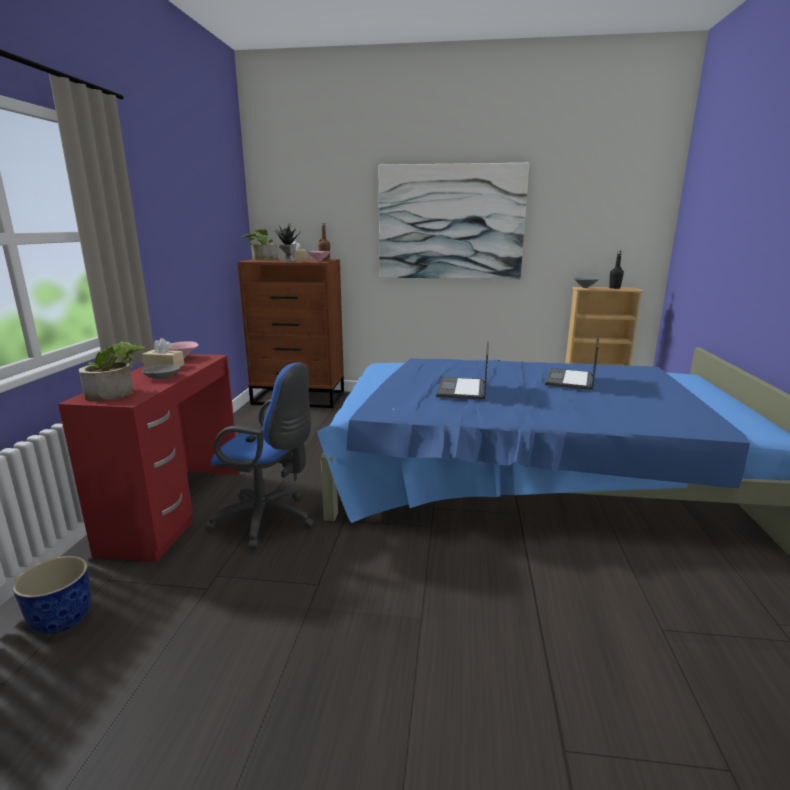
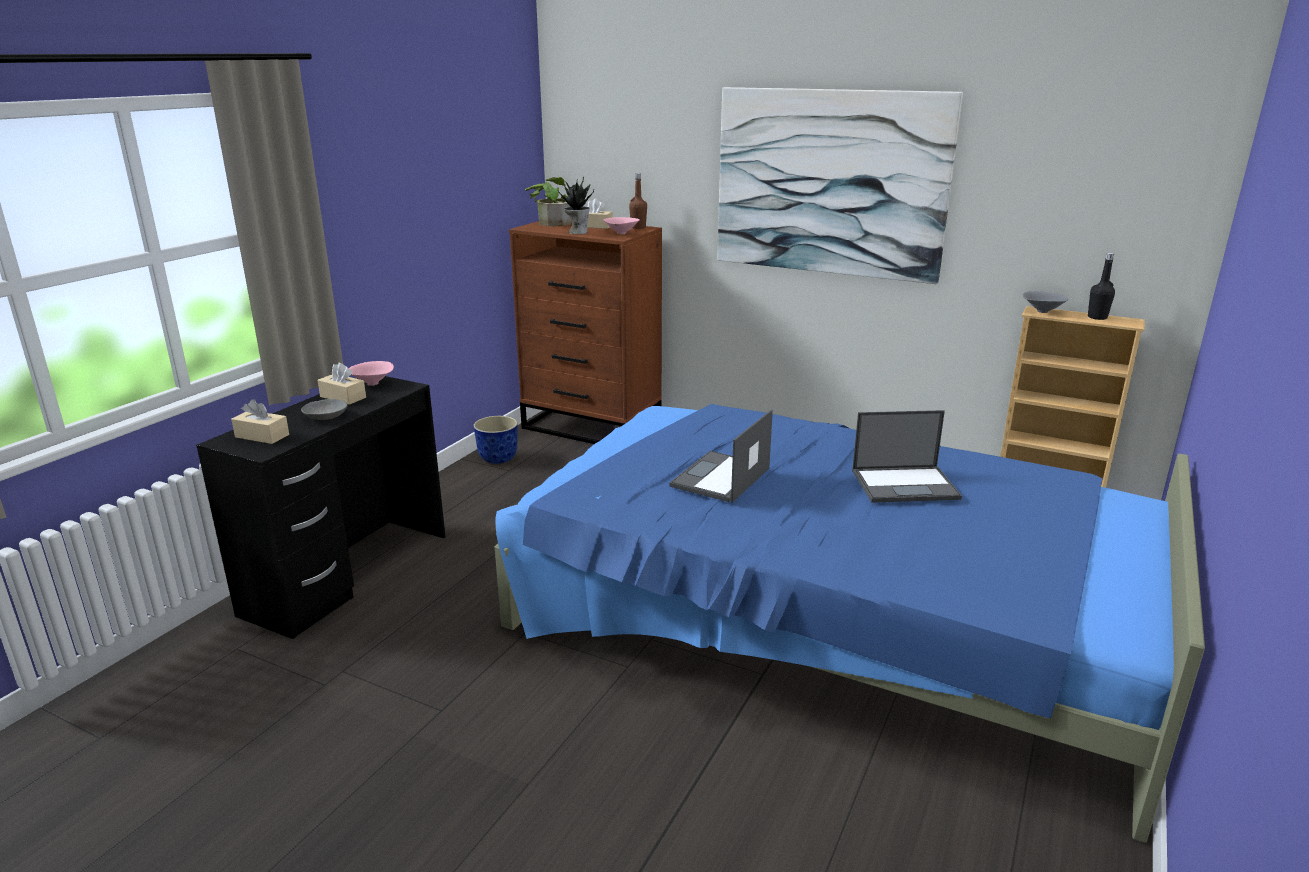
camera: 20 degrees right, 5 degrees up
(63, 620) = (176, 684): planter -> planter (498, 458)
(117, 392) = (262, 436): potted plant -> beige tissue box
(175, 509) = (347, 573): red desk -> black desk
(268, 520) = (438, 612): blue office chair -> none
(570, 380) = (906, 484): laptop -> laptop turned 135 degrees counterclockwise

